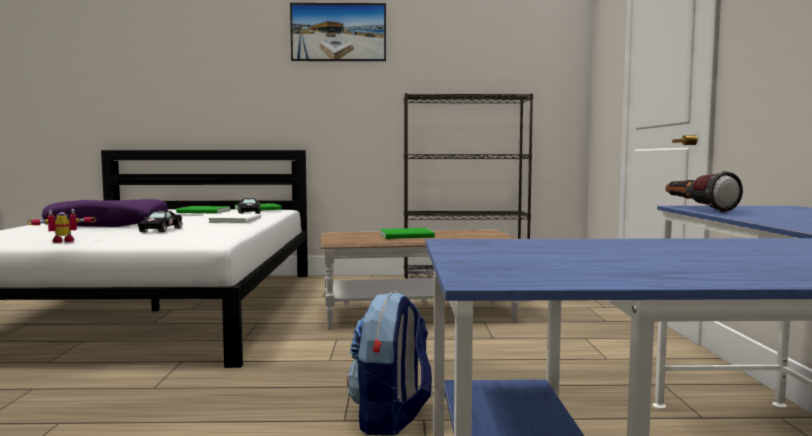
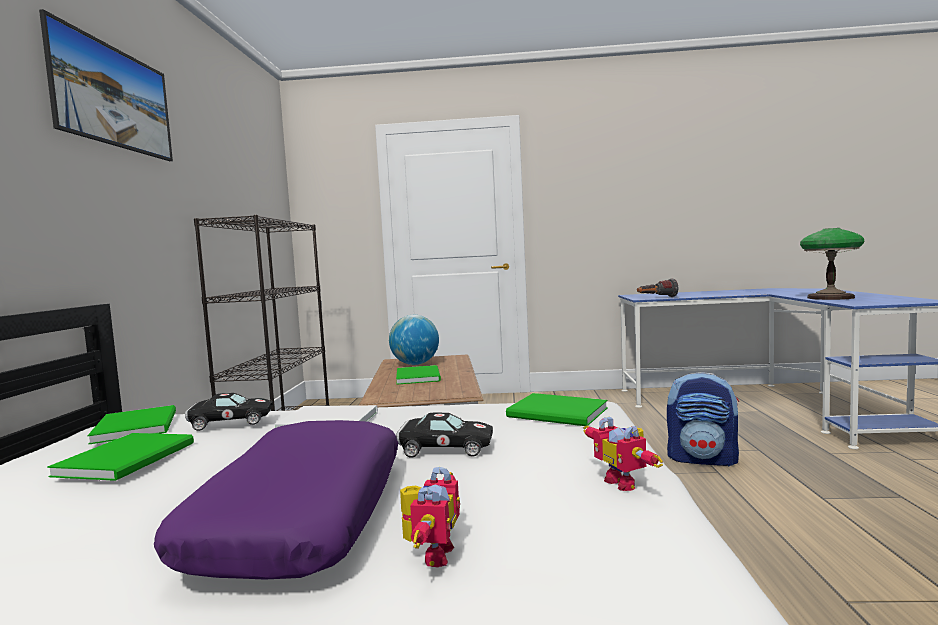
camera: 85 degrees left, 0 degrees up
(47, 230) = (430, 554): none -> toy robot
(196, 238) = (559, 413): none -> green book
(465, 234) = (415, 364): none -> globe
(666, 247) = (830, 297): none -> table lamp

